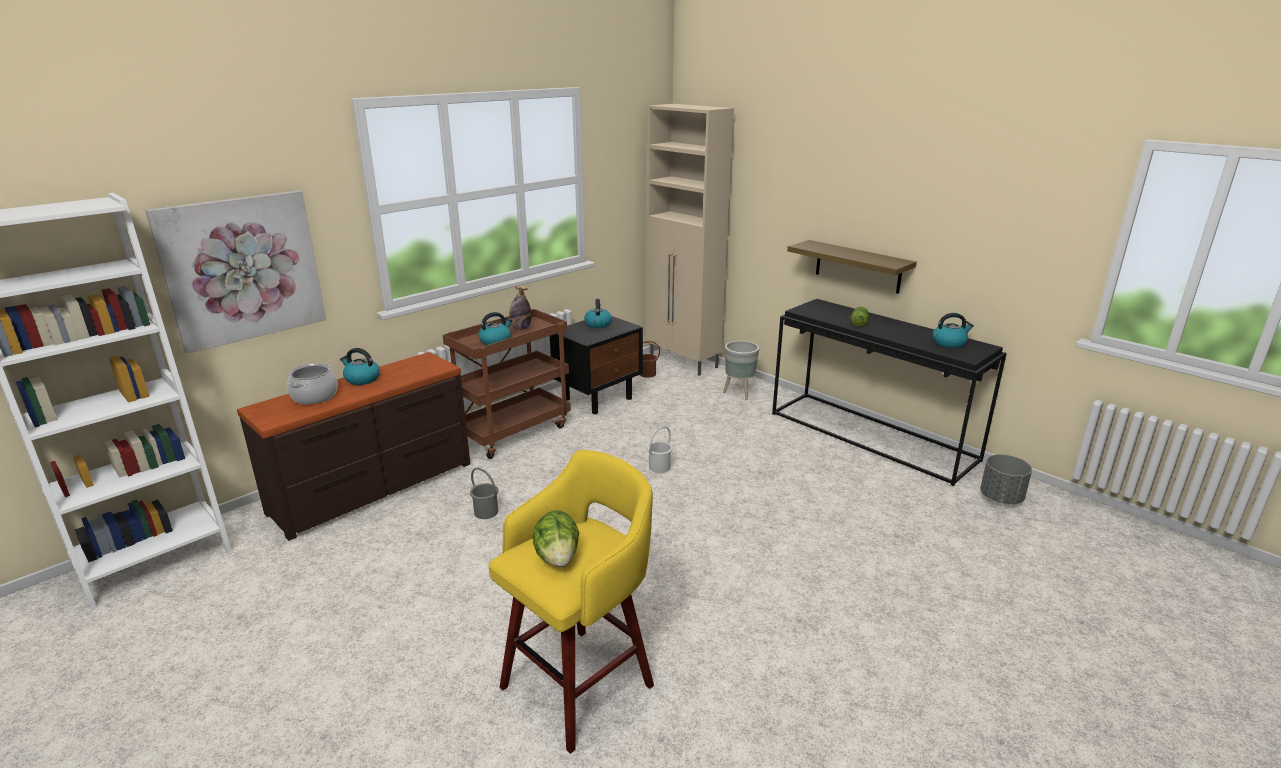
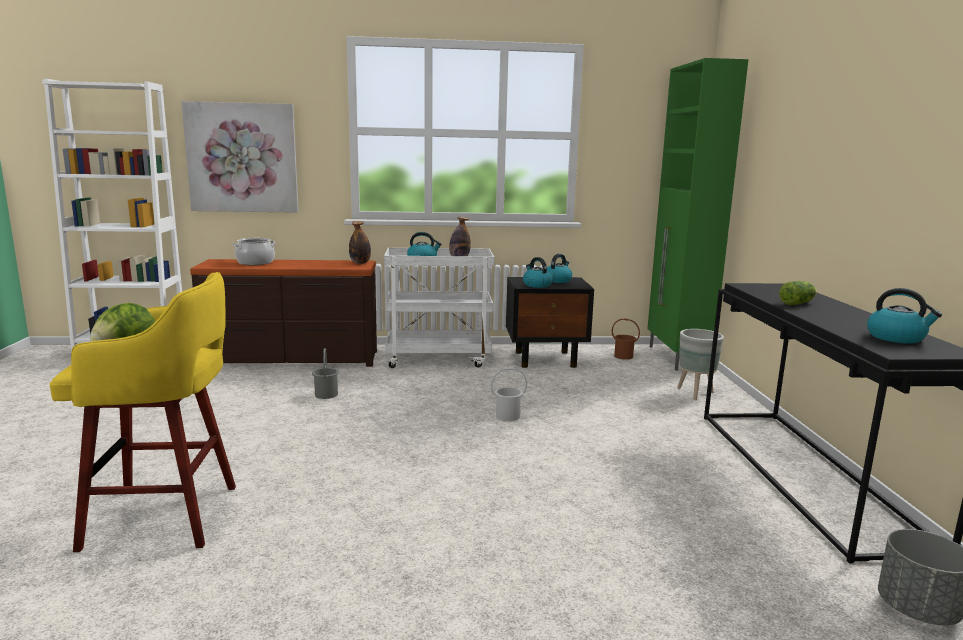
camera: 40 degrees right, 10 degrees down
(361, 379) = (300, 262): kettle -> kettle (536, 285)
(427, 360) = (360, 263): none -> bottle
(514, 431) = (439, 359): brown cart -> white cart
(683, 362) = (677, 358): beige cabinet -> green cabinet
(858, 266) = (838, 238): shelf -> none

